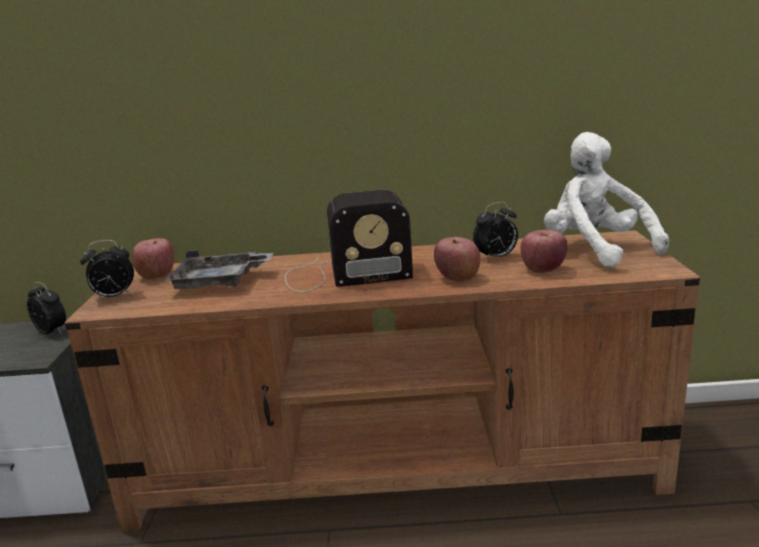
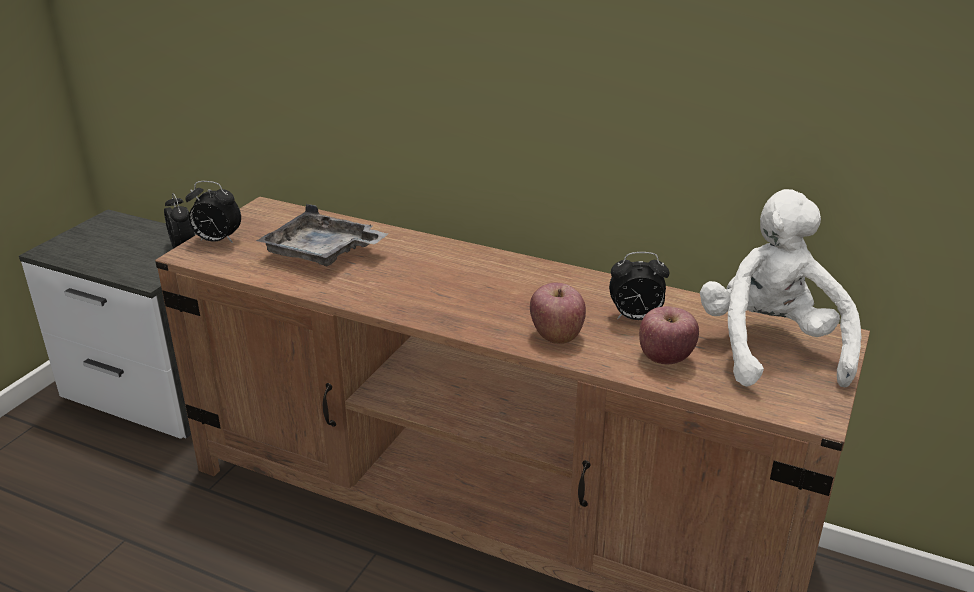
camera: 25 degrees right, 10 degrees up
(157, 275) = (276, 221): apple -> none
(343, 275) = (446, 285): radio -> none

